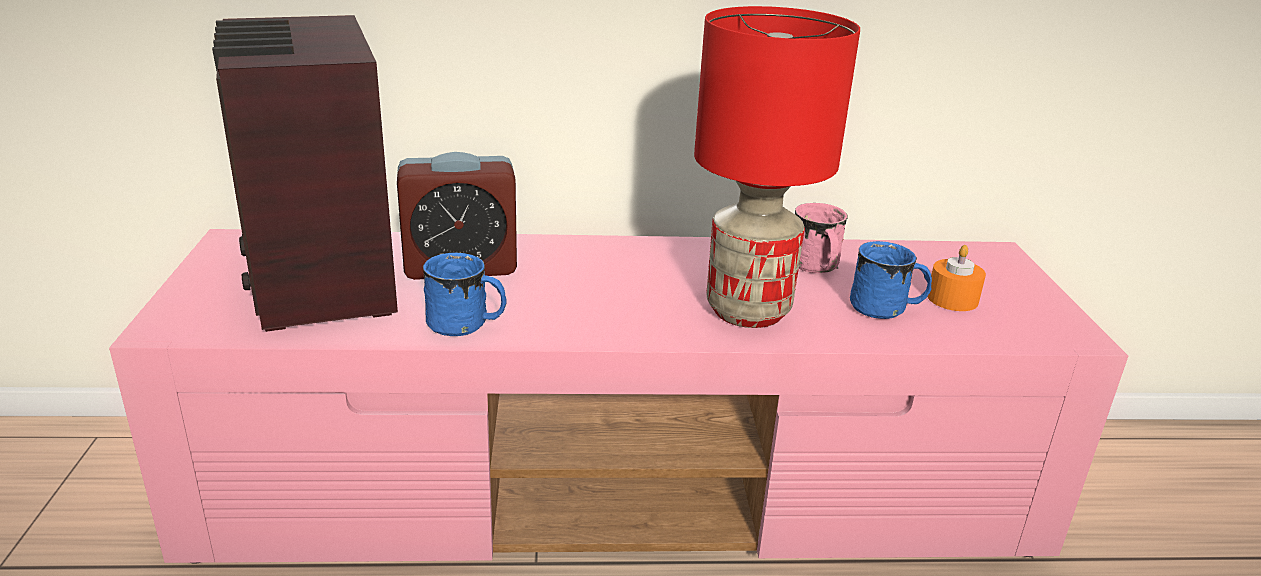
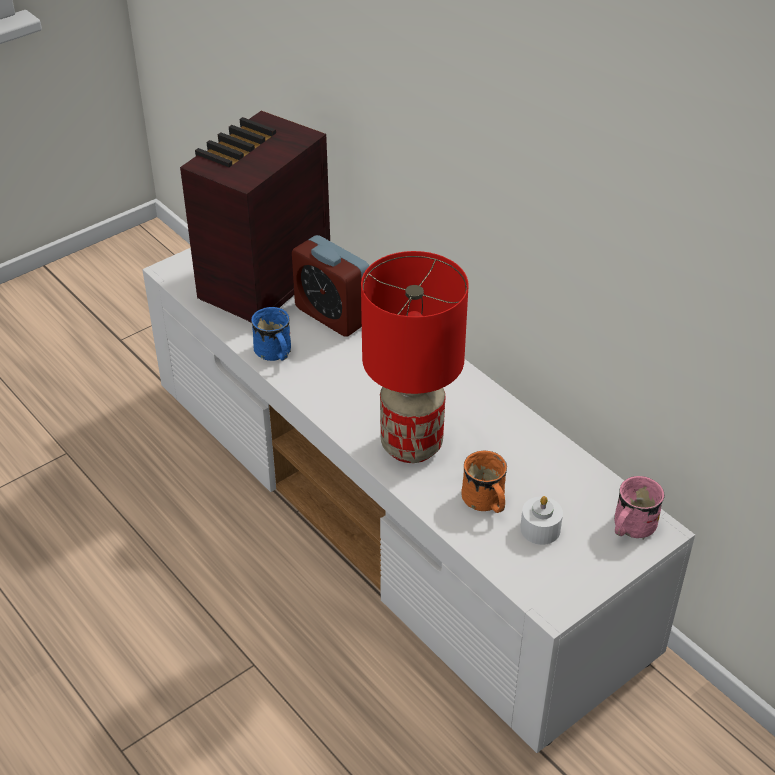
camera: 55 degrees right, 15 degrees up
(625, 491) = (391, 514): pink tv stand -> white tv stand
(815, 268) = (509, 450): pink mug -> pink mug (630, 528)
(887, 309) = (485, 503): blue mug -> orange mug
(952, 299) = (540, 529): orange candle -> white candle

